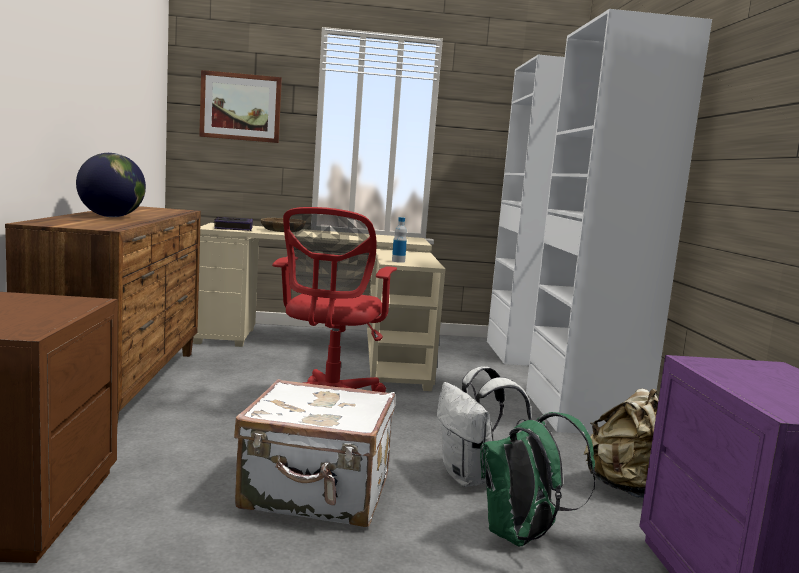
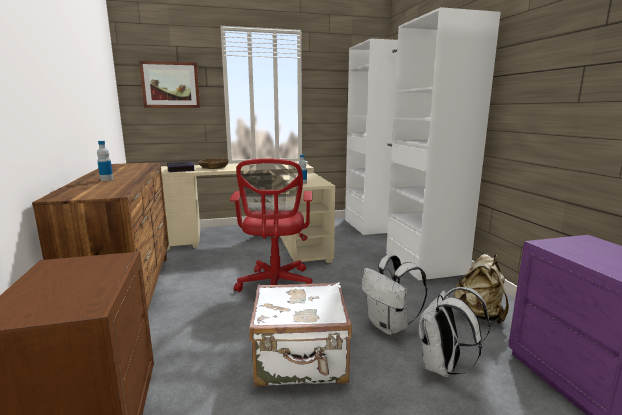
camera: 10 degrees left, 5 degrees up
(111, 217) = (106, 179): globe -> bottle
(522, 537) = (443, 367): green backpack -> white backpack

